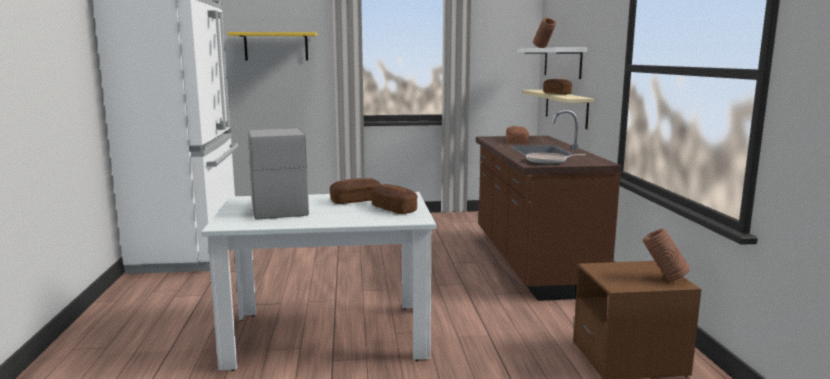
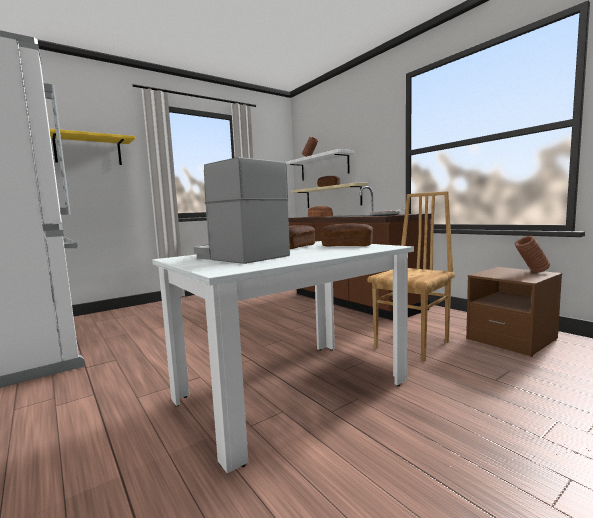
camera: 30 degrees left, 5 degrees down
(503, 331) = (413, 345): none -> brown chair

